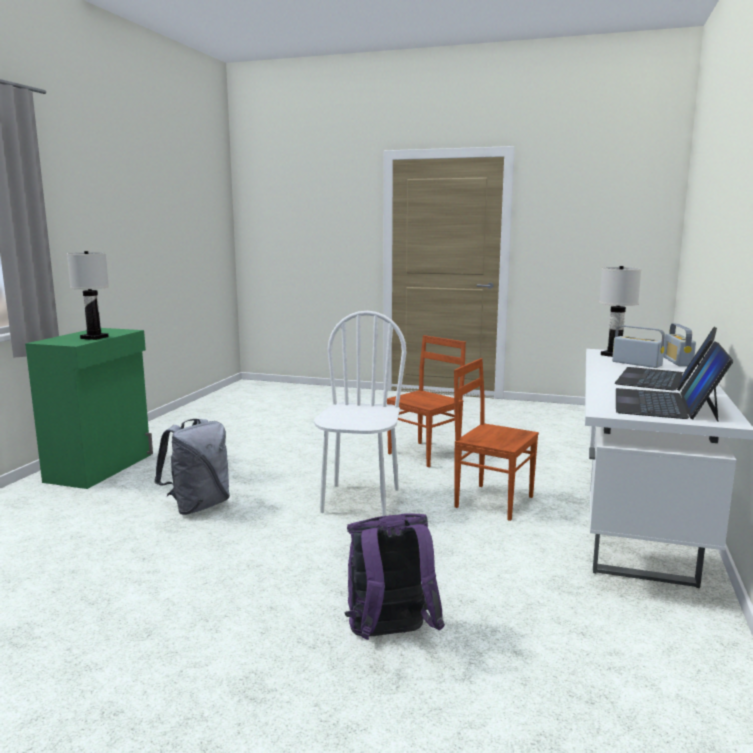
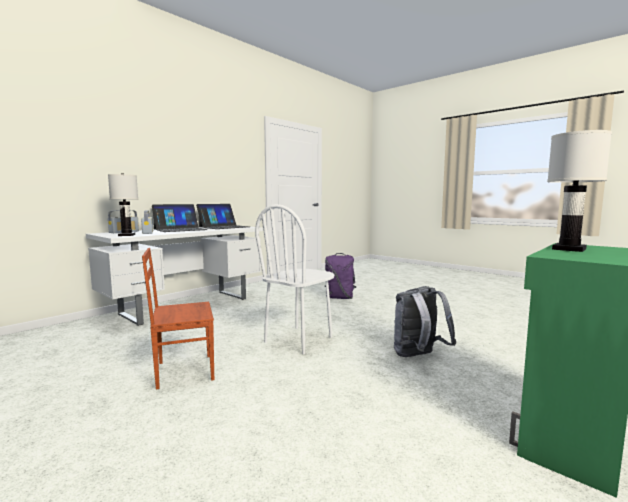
camera: 155 degrees left, 5 degrees down
(493, 501) = (222, 325): brown chair -> none

